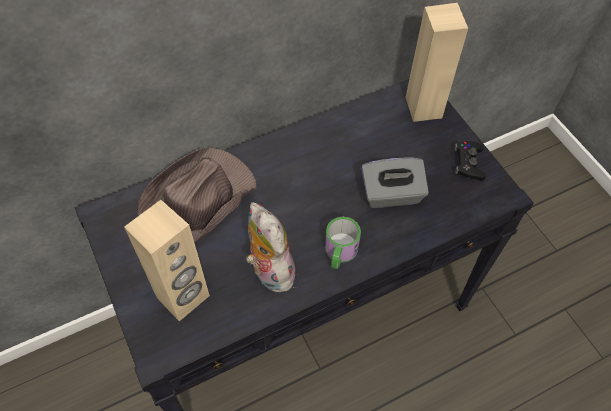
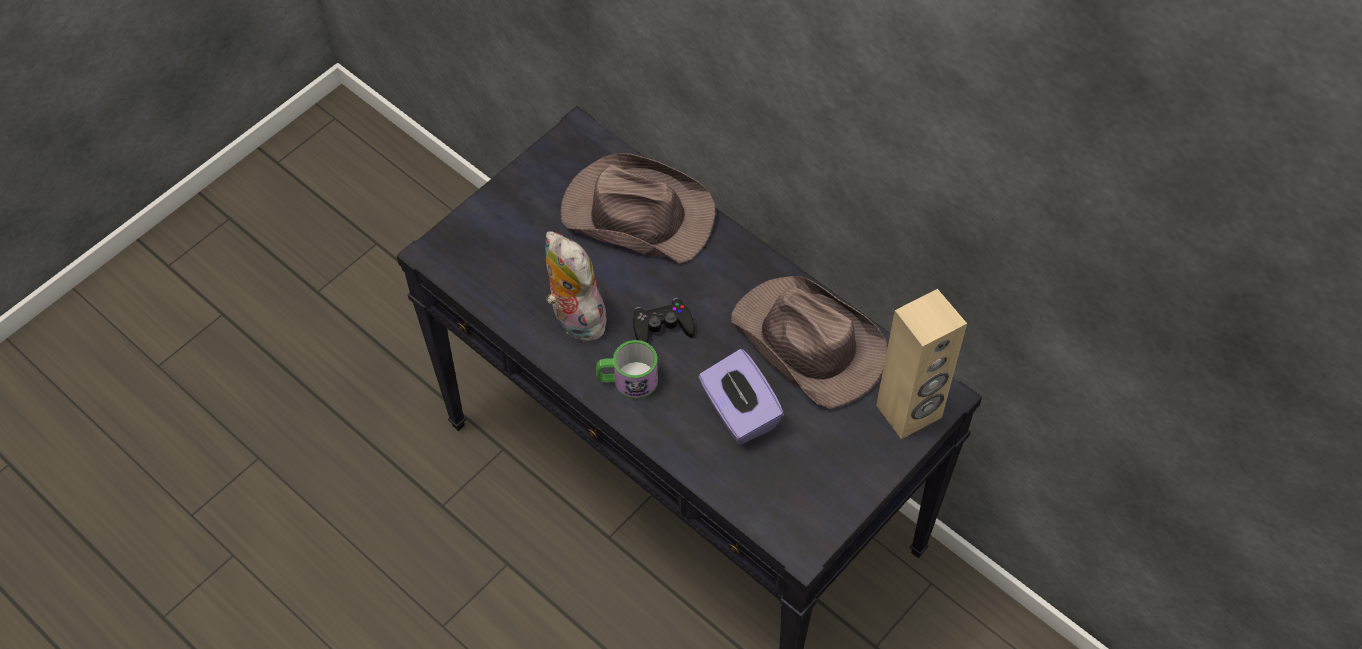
camera: 70 degrees right, 0 degrees up
(183, 297) = (508, 250): beige speaker -> none
(269, 270) = (574, 318): plush toy -> plush toy turned 75 degrees counterclockwise
(354, 139) = (808, 344): none -> brown hat
(391, 195) = (739, 412): grey tissue box -> purple tissue box
(468, 163) = (835, 490): black game controller -> black game controller (662, 327)

